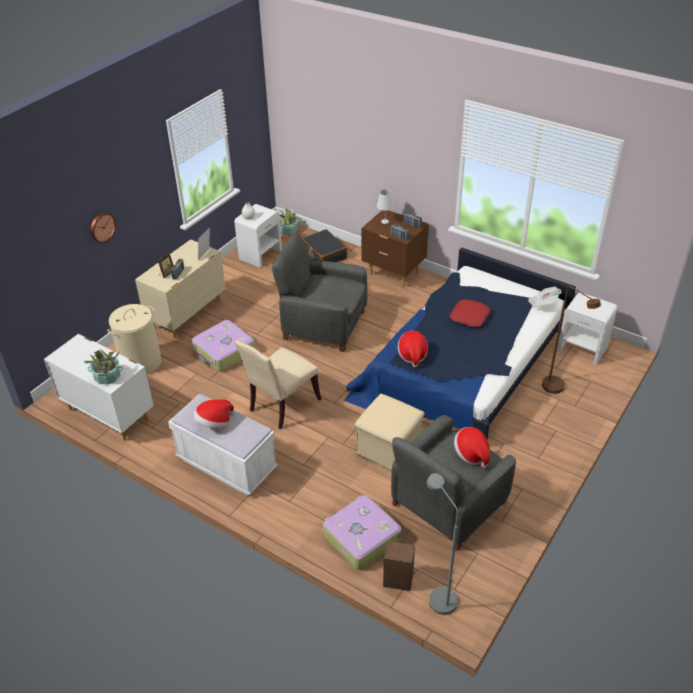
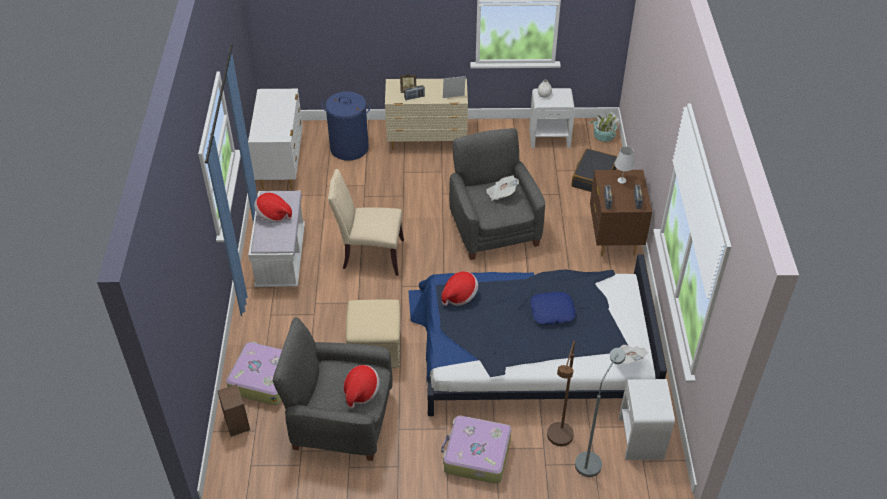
camera: 55 degrees right, 5 degrees up
(102, 227) = (371, 18): wall clock -> none
(107, 377) = (264, 130): potted plant -> none
(141, 362) = (349, 148): beige laundry basket -> blue laundry basket
(224, 352) = (402, 187): suitcase -> suitcase (476, 455)
(327, 286) = (501, 194): none -> newspaper
(438, 595) = (238, 457): grey floor lamp -> grey floor lamp (591, 459)
(470, 317) = (552, 312): red pillow -> blue pillow

